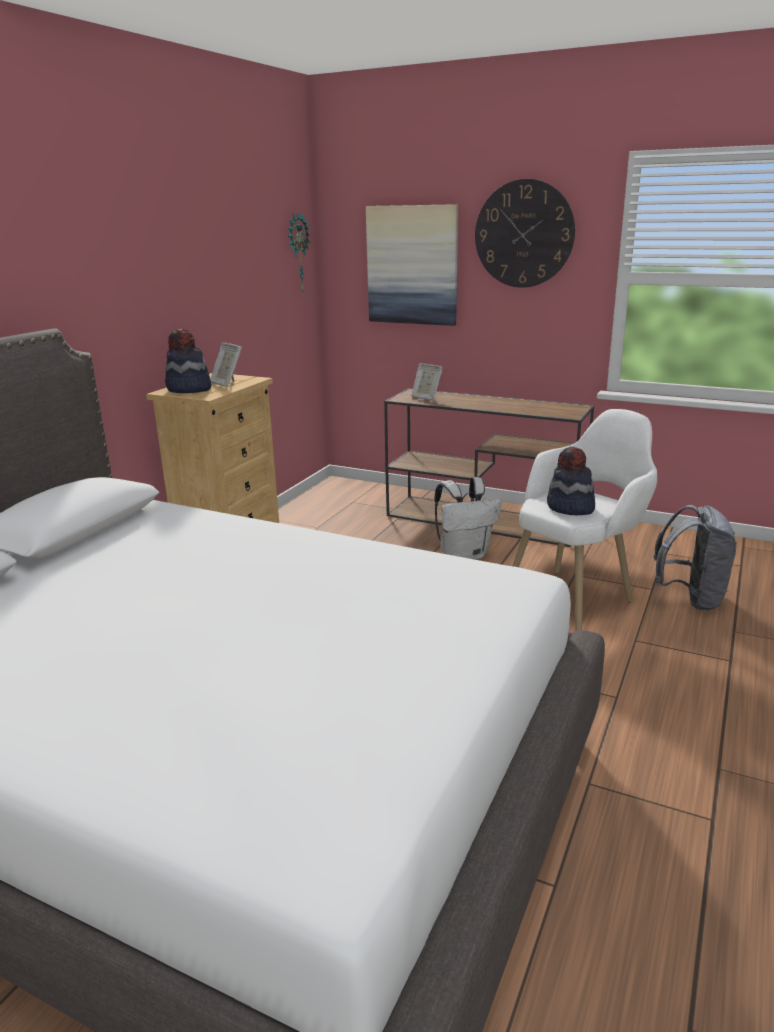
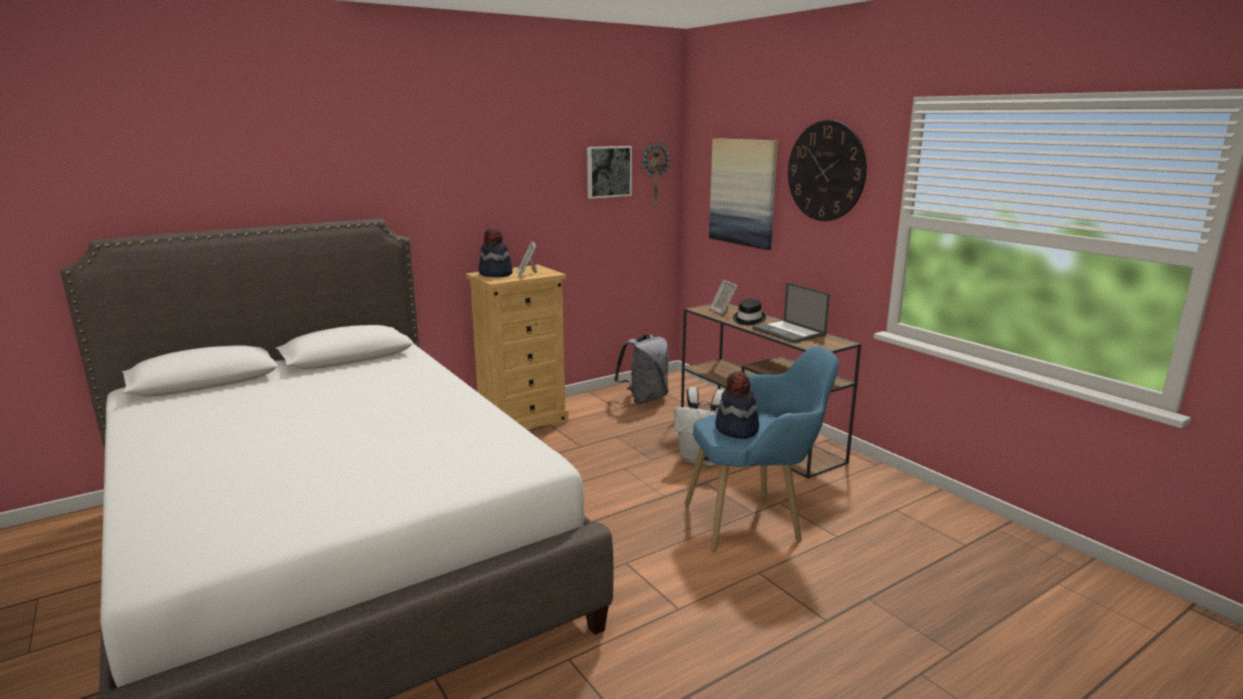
camera: 30 degrees right, 5 degrees down
(260, 250) = (608, 171): none -> picture
(464, 401) = (748, 320): none -> black hat
(521, 406) = (789, 332): none -> laptop
(576, 596) = (756, 520): white armchair -> blue armchair
(690, 598) = (864, 556): grey backpack -> grey backpack (644, 398)

